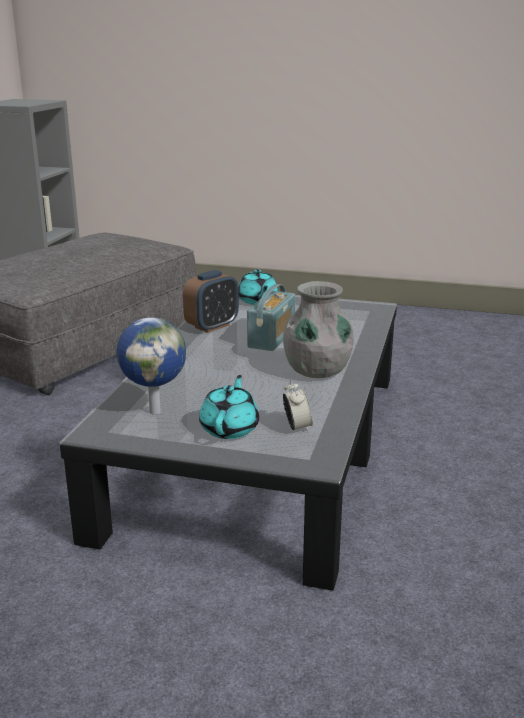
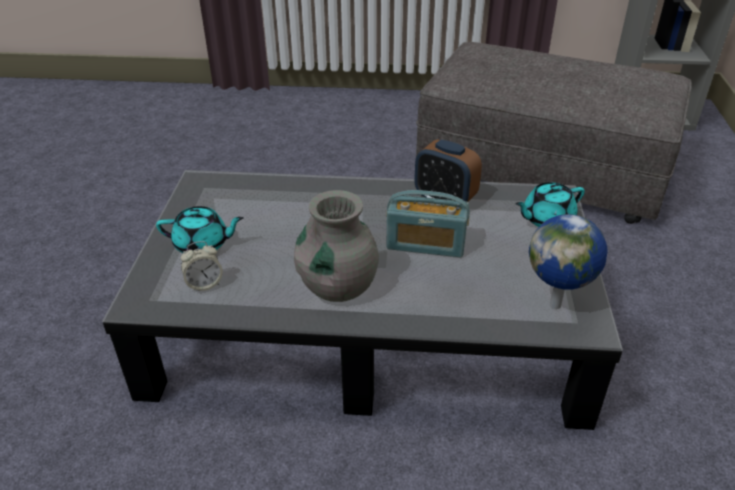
camera: 80 degrees right, 15 degrees up
(155, 411) = (235, 201): globe -> globe (557, 305)

